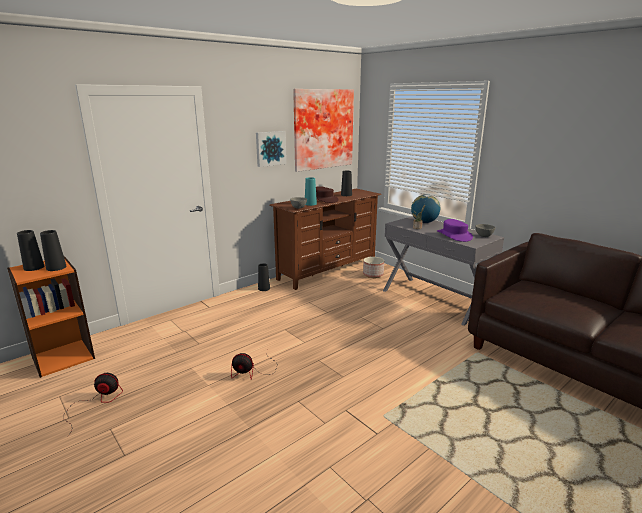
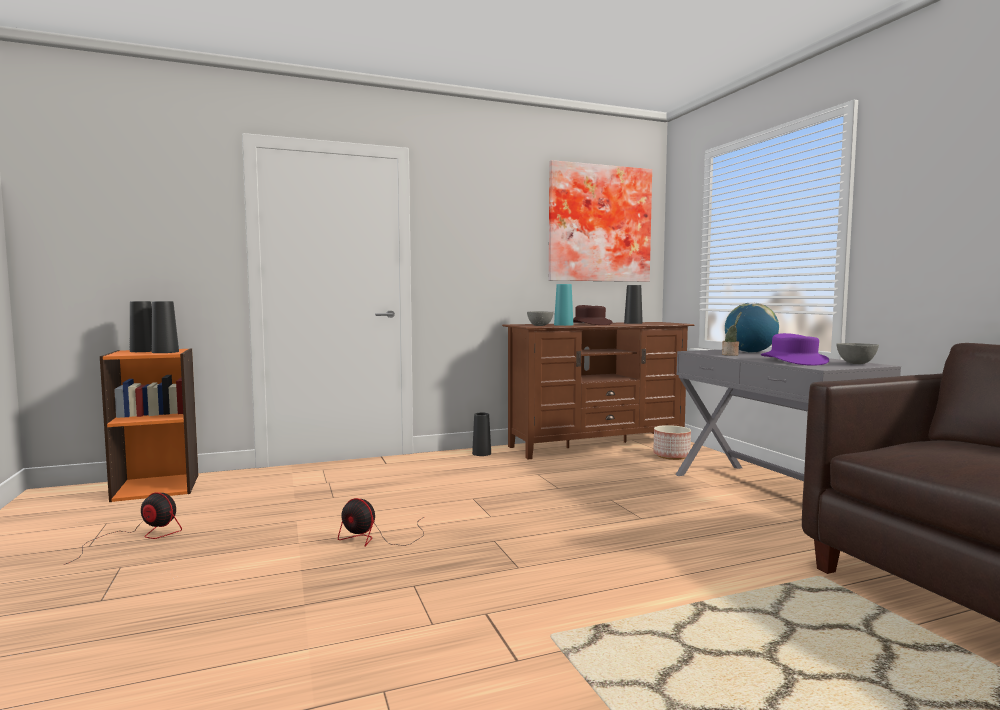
camera: 20 degrees right, 15 degrees down
(270, 148) = (509, 242): picture -> none

